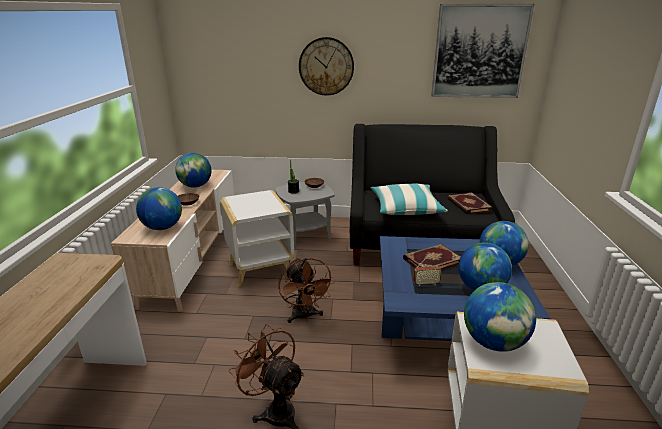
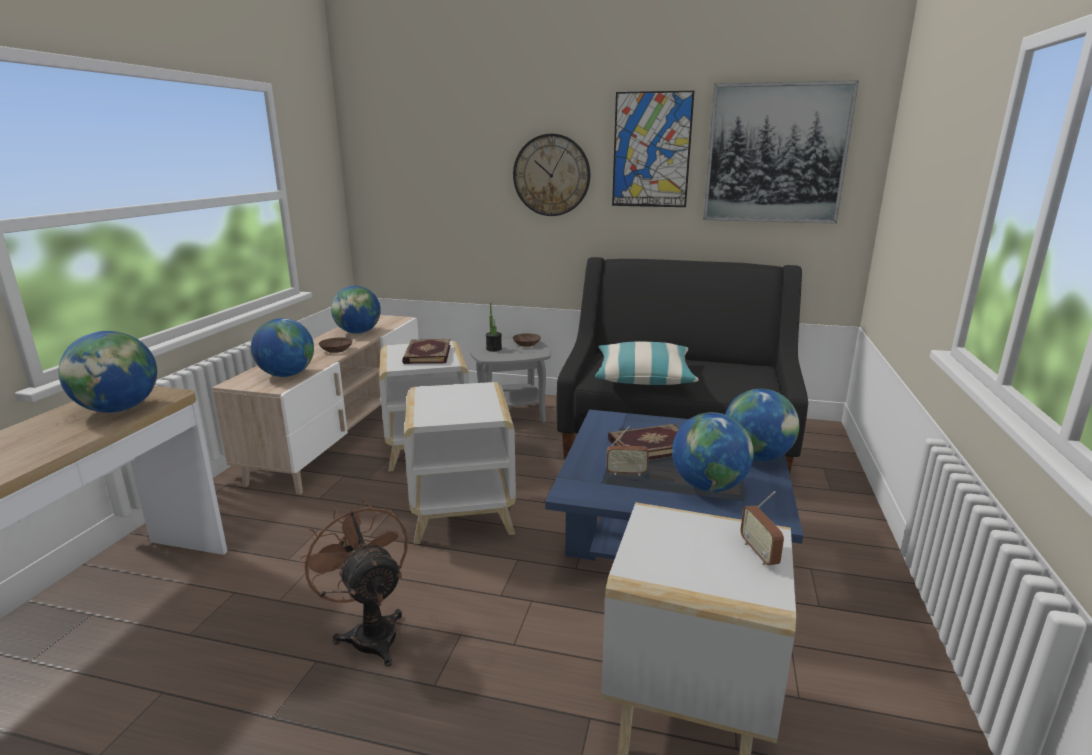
camera: 10 degrees right, 5 degrees down
(304, 316) = (464, 517): brown fan -> white side table
(396, 49) = (651, 150): none -> picture
(468, 205) = (742, 379): book -> book (426, 354)
(493, 342) = (669, 546): globe -> globe (119, 409)
(547, 341) = (759, 553): none -> radio

